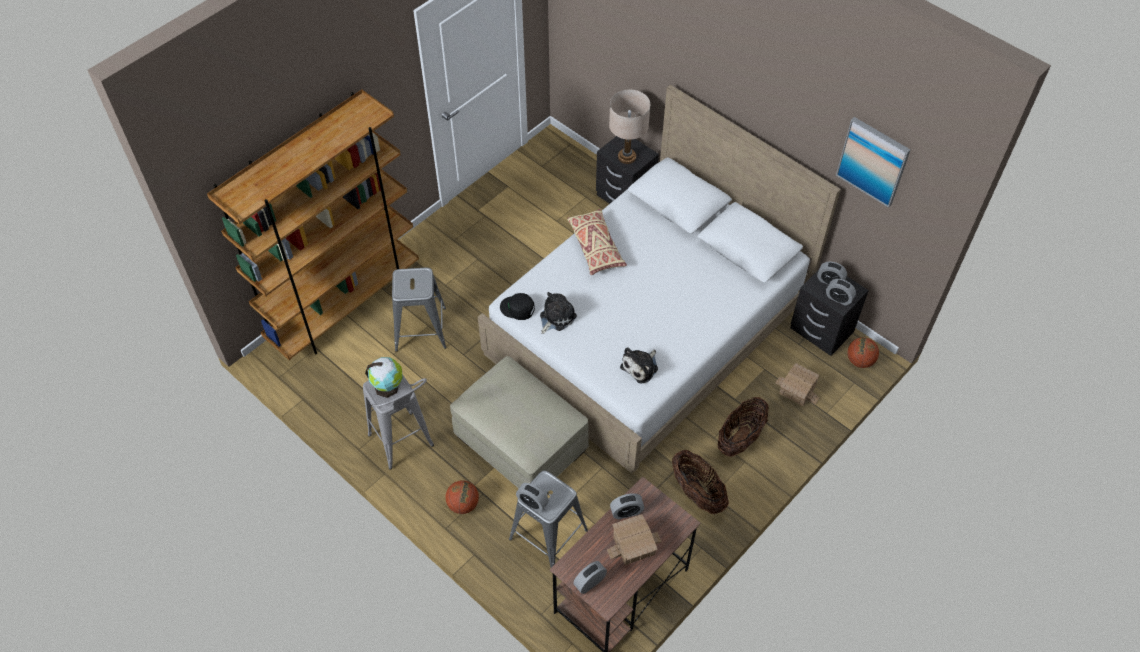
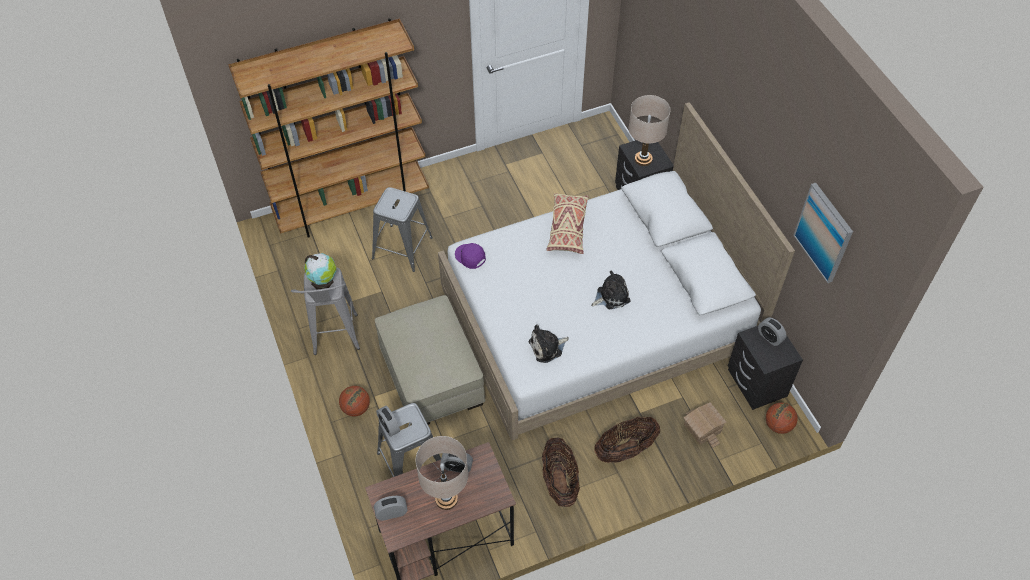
camera: 25 degrees right, 0 degrees up
(517, 308) = (470, 257): black cap -> purple cap
(556, 317) = (498, 276): plush toy -> plush toy (611, 296)
(634, 546) = (446, 499): toy house -> beige table lamp
(838, 298) = (769, 356): alarm clock -> none

